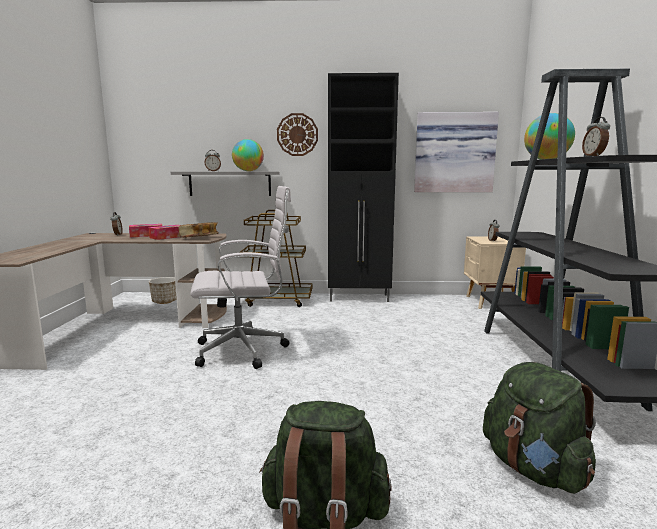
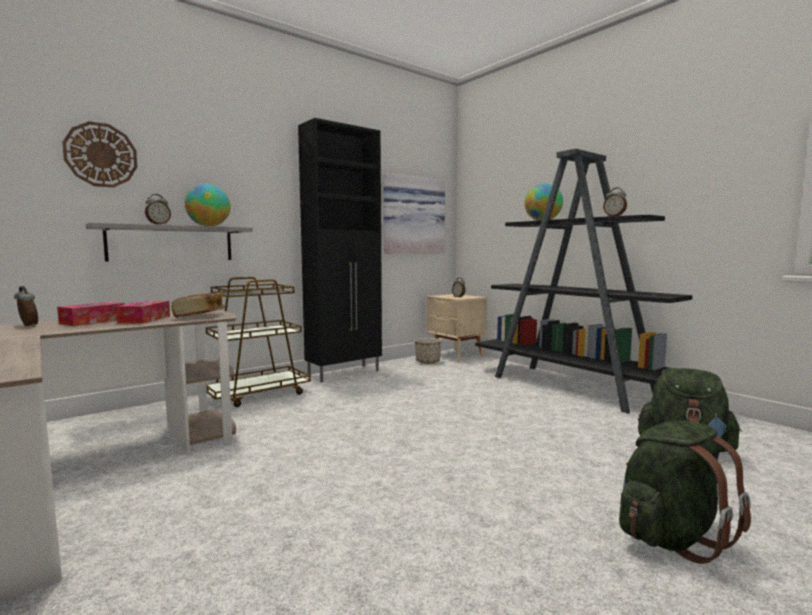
camera: 40 degrees left, 5 degrees down
(164, 301) = (84, 431): planter -> planter (427, 362)
(245, 350) = (333, 449): white office chair -> none
(297, 134) = (263, 184): wall clock -> wall clock (101, 155)

